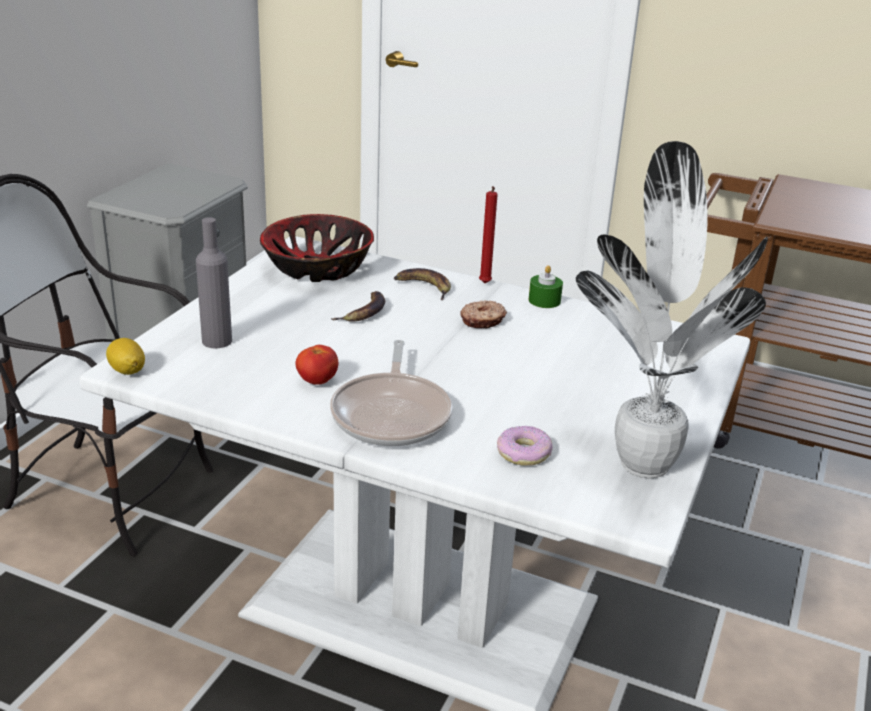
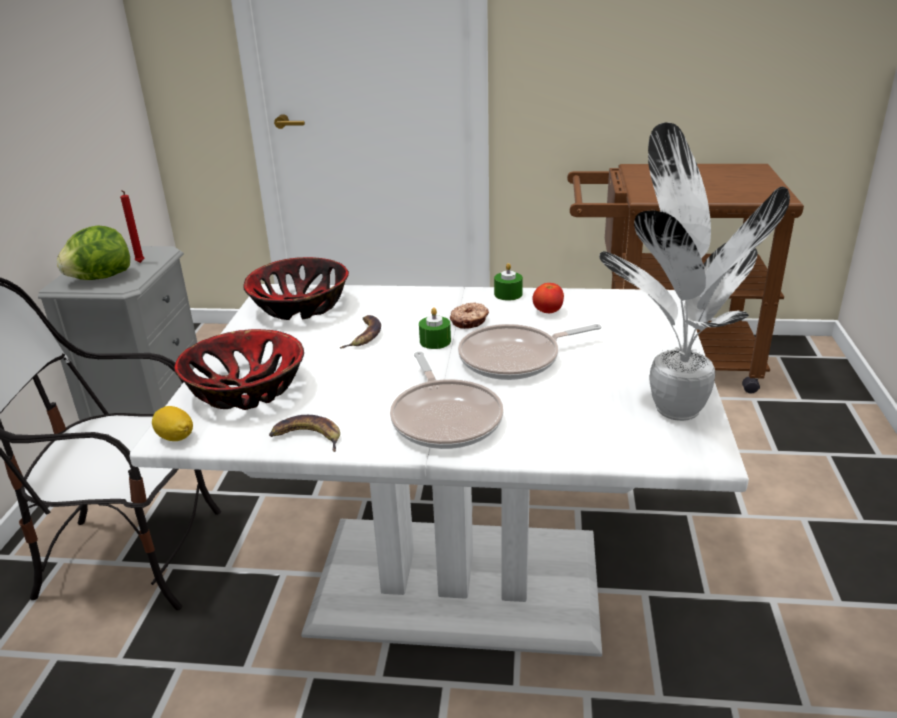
camera: 15 degrees left, 0 degrees up
(152, 198) = (100, 278): none -> lettuce
(217, 341) = (246, 390): grey bottle -> bowl
(317, 381) = (361, 405): tomato -> tomato (547, 312)
(424, 287) = (402, 303): banana -> banana (307, 437)
(432, 334) = (435, 341): none -> green candle
(484, 284) = (451, 291): red candle -> red candle (140, 263)
(505, 371) = (515, 358): none -> frying pan
(524, 453) = (577, 424): donut -> none

